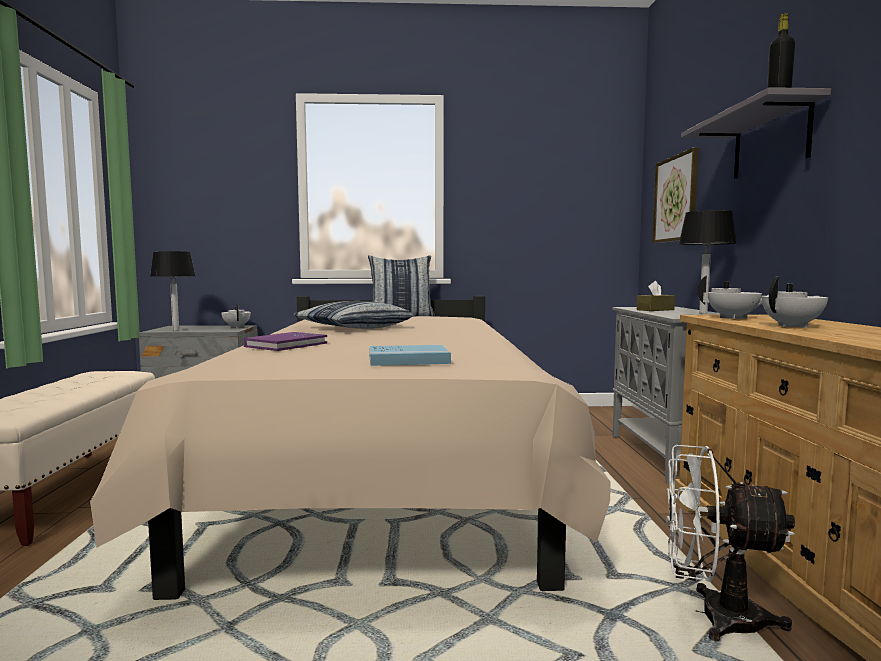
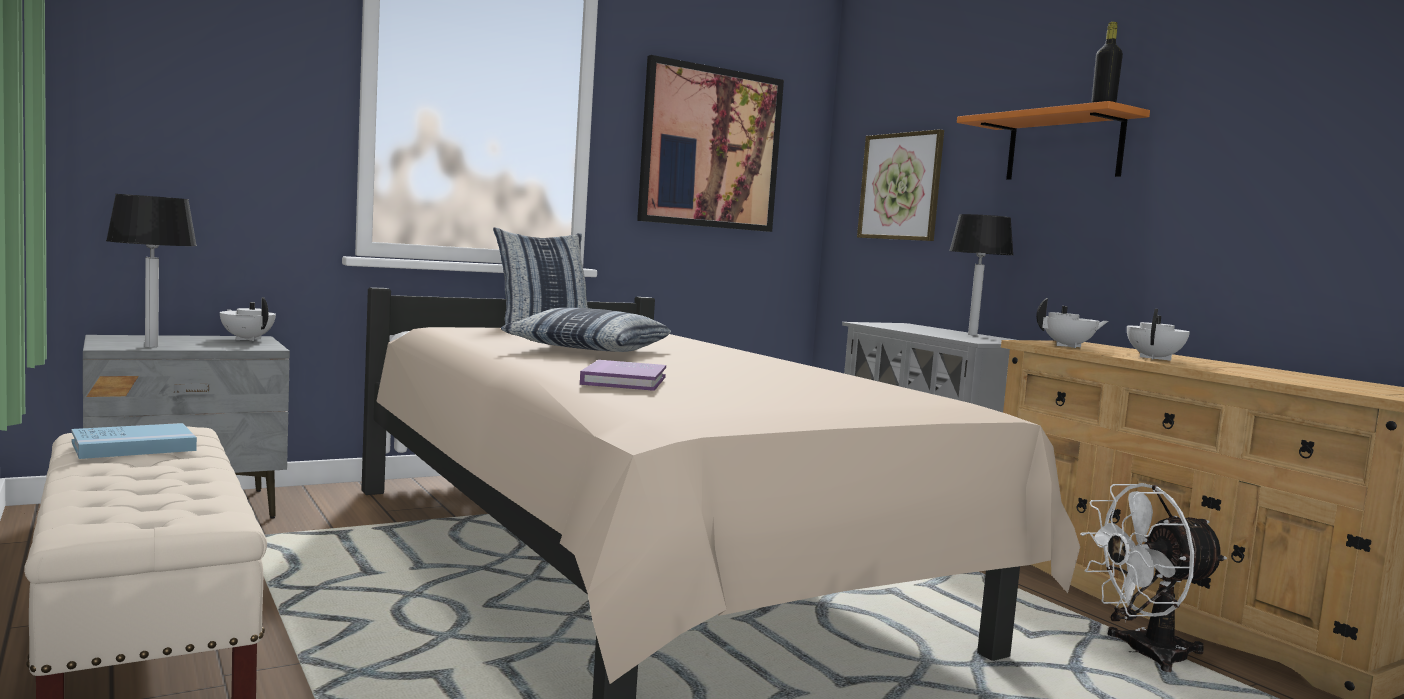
camera: 30 degrees left, 0 degrees up
(408, 359) = (857, 400): blue book -> blue book (134, 446)
(536, 190) = (710, 148): none -> picture
(655, 310) = (909, 328): brown tissue box -> none
(770, 141) = (1064, 147): grey shelf -> orange shelf

